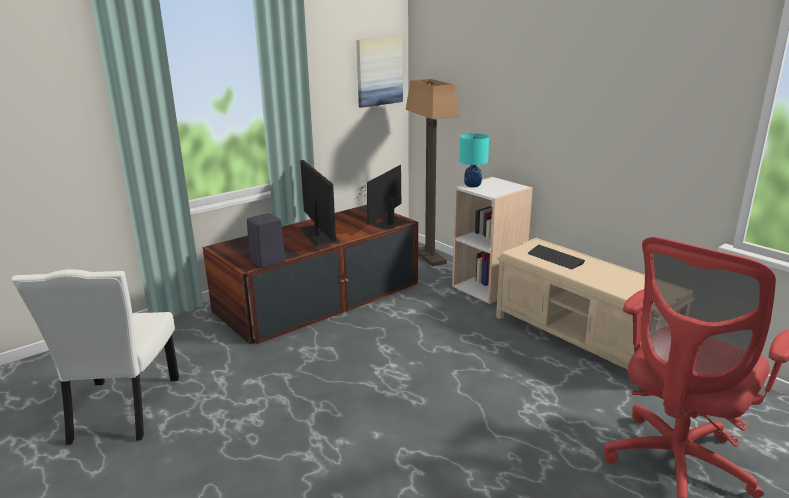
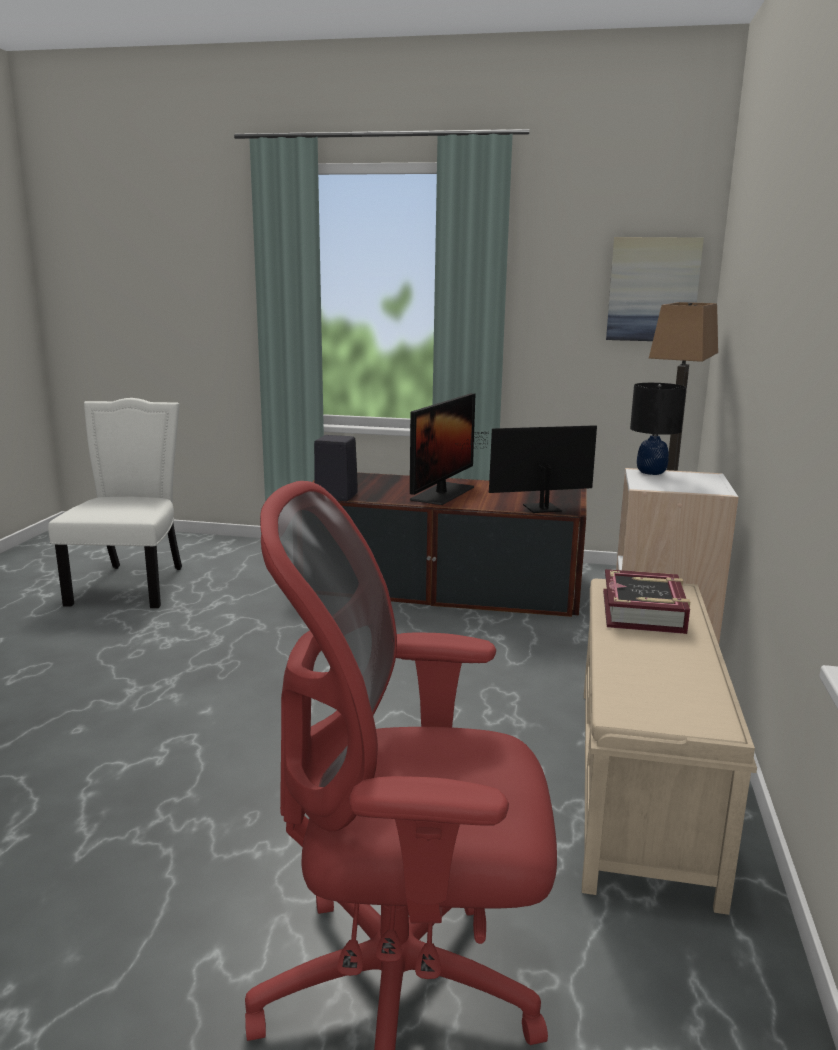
camera: 50 degrees right, 5 degrees down
(123, 407) = (129, 587): white chair -> white chair turned 135 degrees clockwise
(473, 186) = (652, 473): turquoise table lamp -> black table lamp
(555, 258) = (644, 612): keyboard -> book

